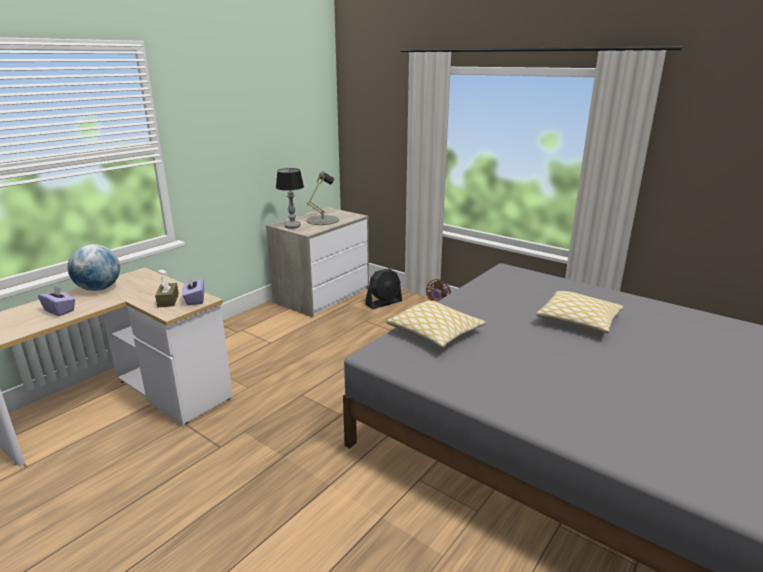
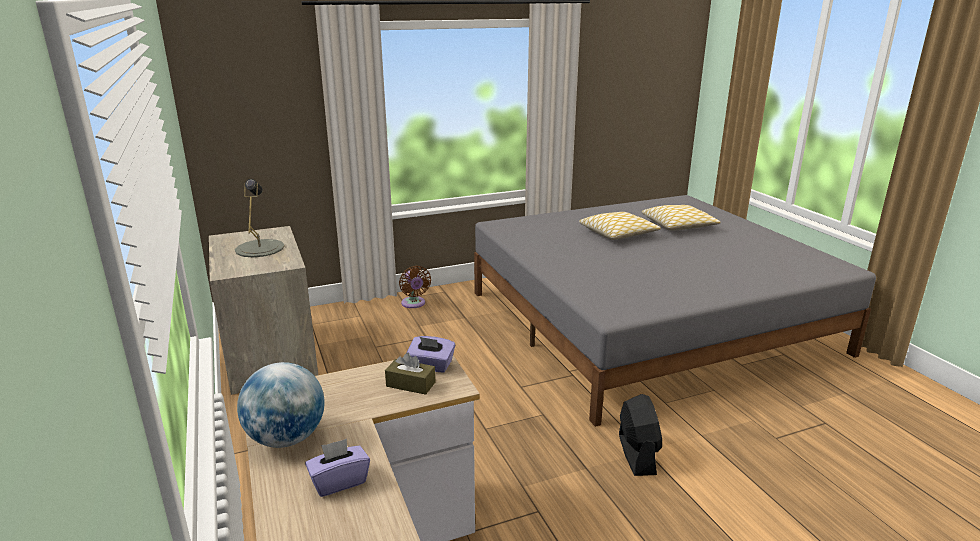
camera: 60 degrees left, 0 degrees up
(292, 226) = (250, 267): table lamp -> none
(384, 303) = (350, 324): black fan -> black fan (637, 454)
(435, 333) = (591, 282): pillow -> pillow (678, 226)

